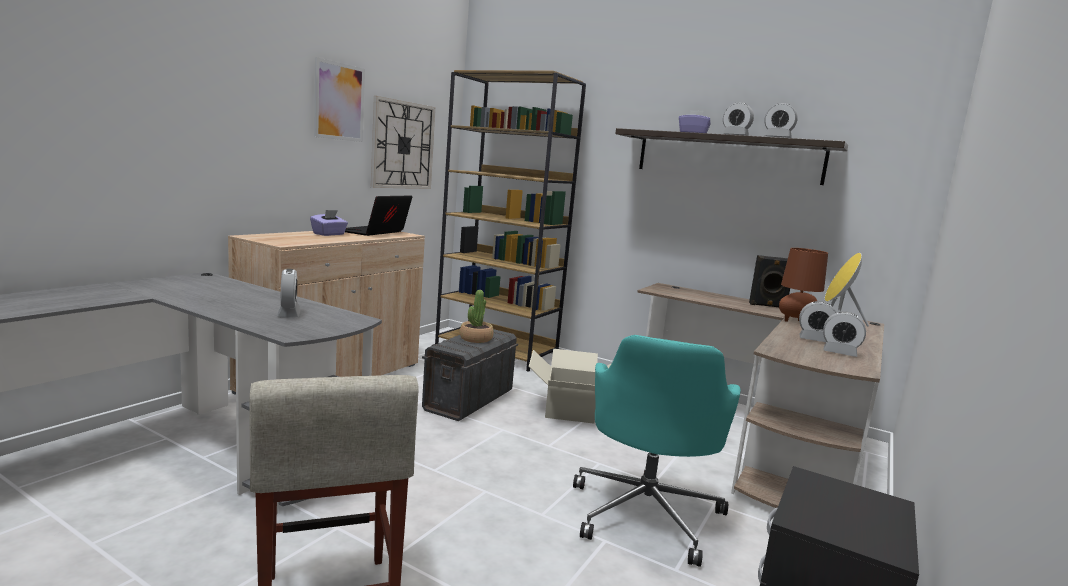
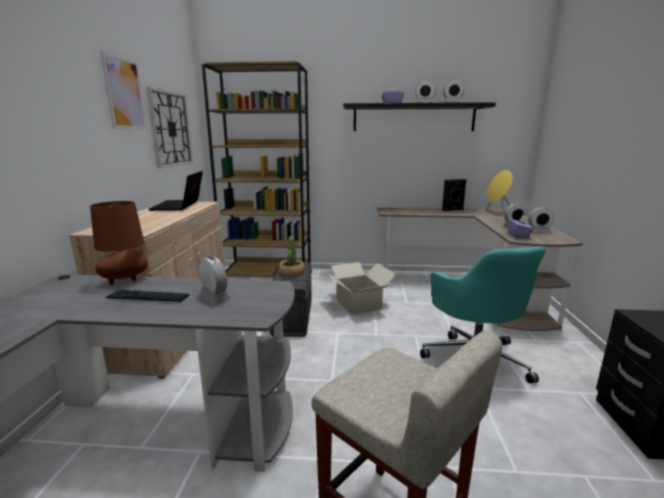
camera: 25 degrees left, 5 degrees up
(238, 301) = (148, 297): none -> keyboard
(329, 234) = (151, 215): purple tissue box -> purple tissue box (518, 235)
(795, 321) = (483, 217): brown table lamp -> brown table lamp (126, 281)

